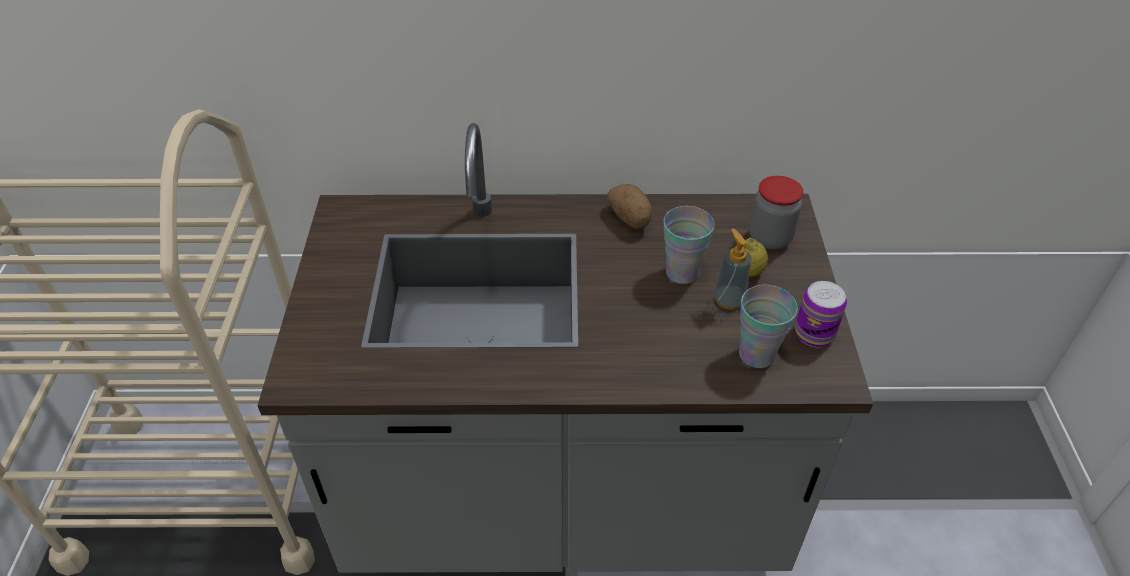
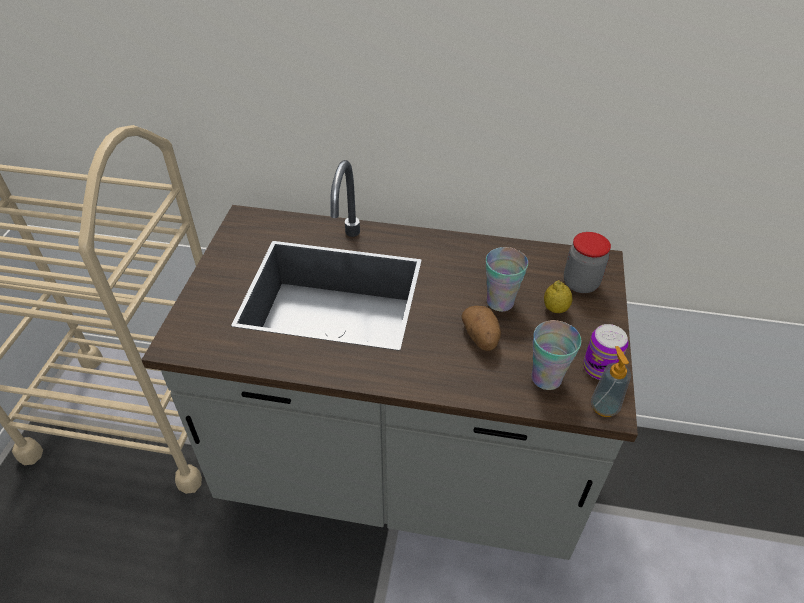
camera: 10 degrees right, 0 degrees up
(630, 218) = (468, 253): potato -> potato (481, 338)
(729, 300) = (533, 330): soap dispenser -> soap dispenser (604, 407)

